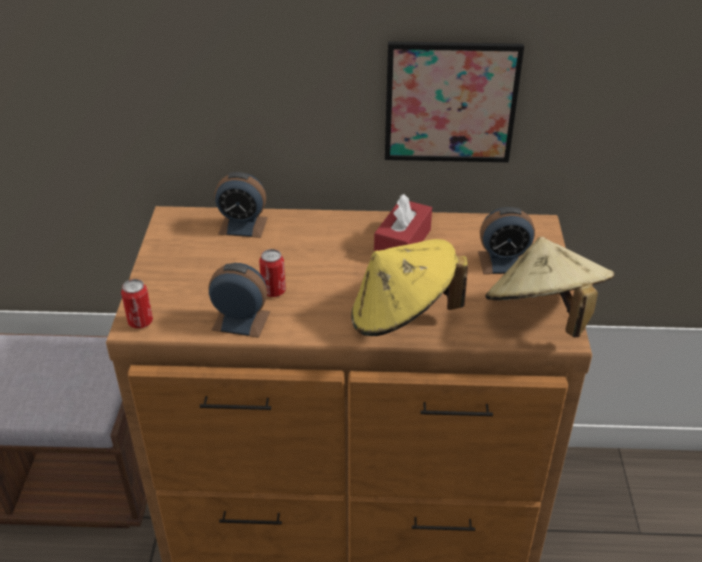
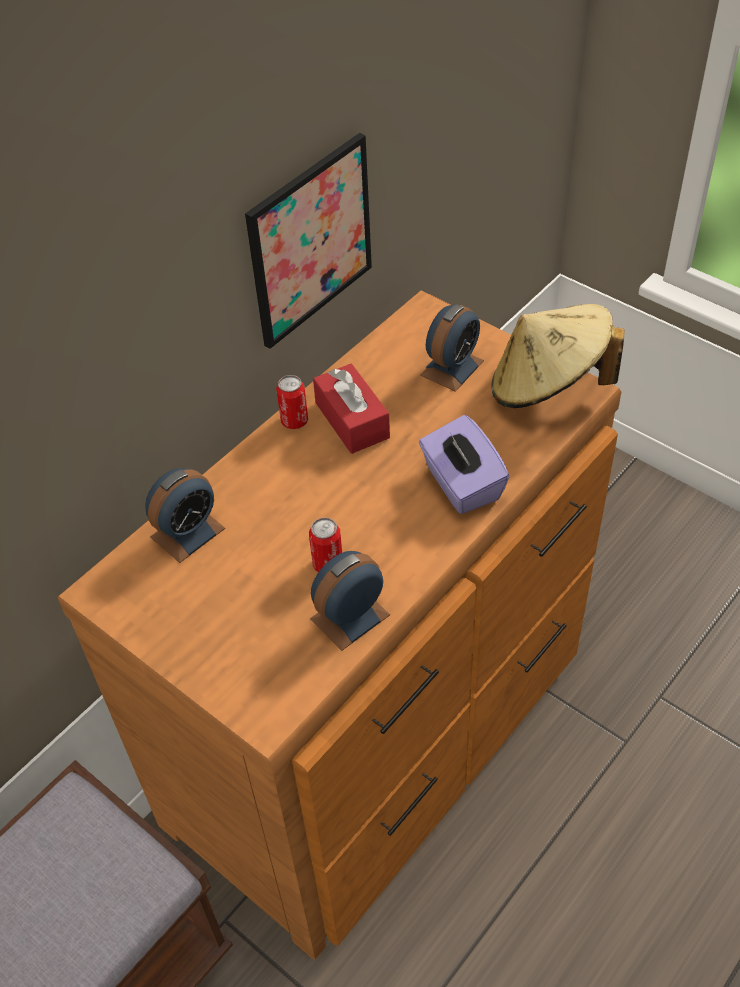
camera: 50 degrees left, 10 degrees up
(140, 322) = (267, 710): can -> can (294, 421)
(402, 316) = (461, 484): yellow hat -> purple tissue box

